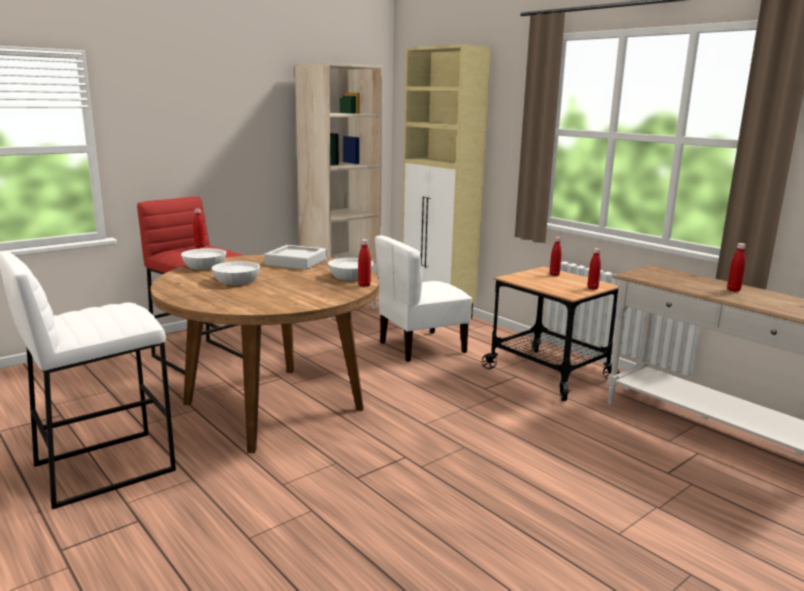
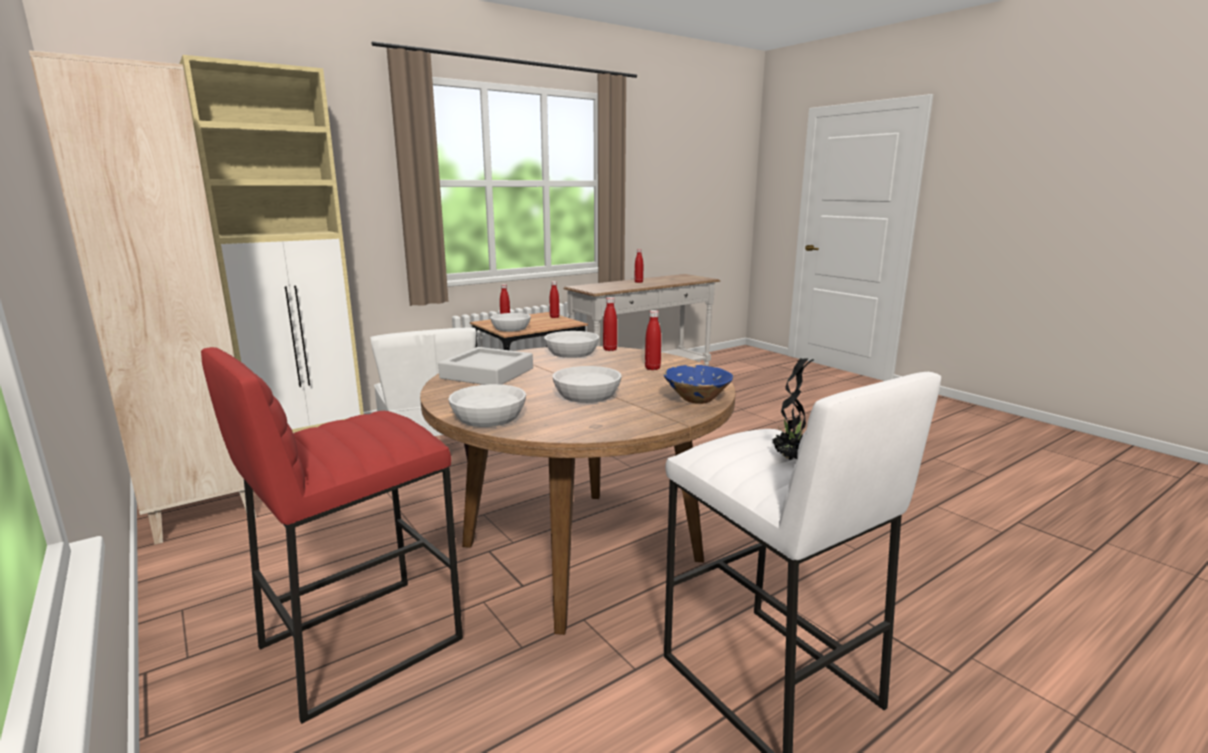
camera: 85 degrees left, 0 degrees up
(84, 315) = (790, 458): none -> potted plant
(200, 247) = (331, 429): red bottle -> red bottle (652, 368)
(214, 303) = (697, 399): none -> blue bowl
(522, 277) = (510, 329): none -> white bowl

